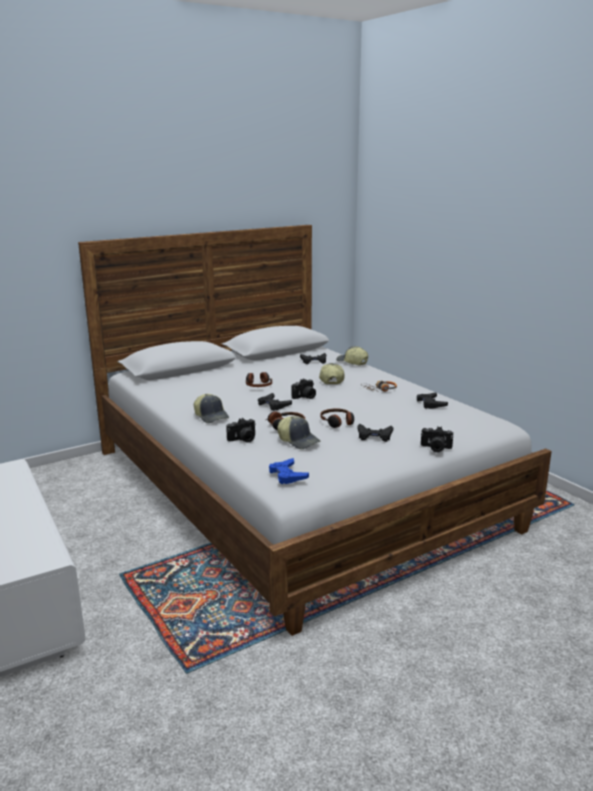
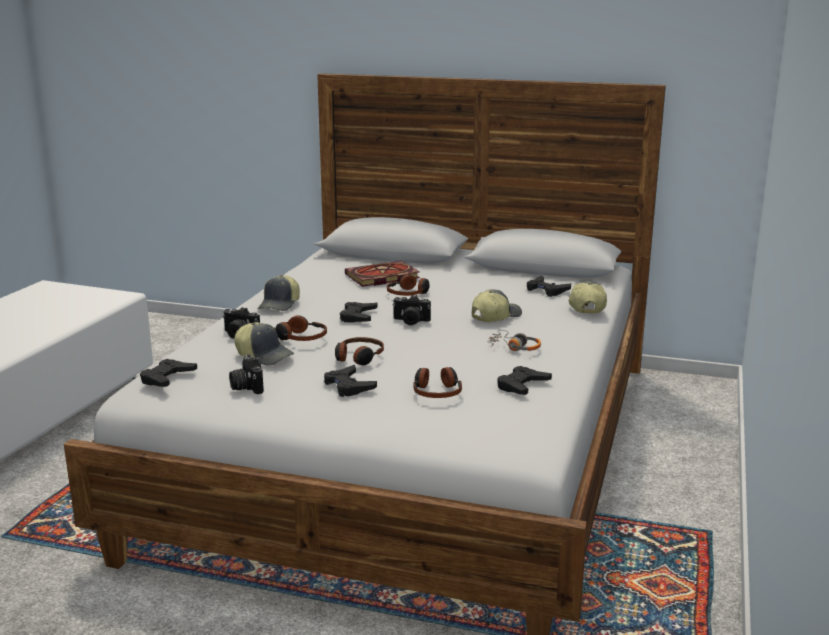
camera: 50 degrees right, 0 degrees up
(217, 383) = (381, 277): none -> book
(287, 475) = (167, 378): blue game controller -> black game controller
(298, 441) = (264, 355): cap -> cap turned 60 degrees counterclockwise
(412, 421) = (437, 392): none -> headphones
(435, 448) = (363, 428): camera -> camera (246, 387)

